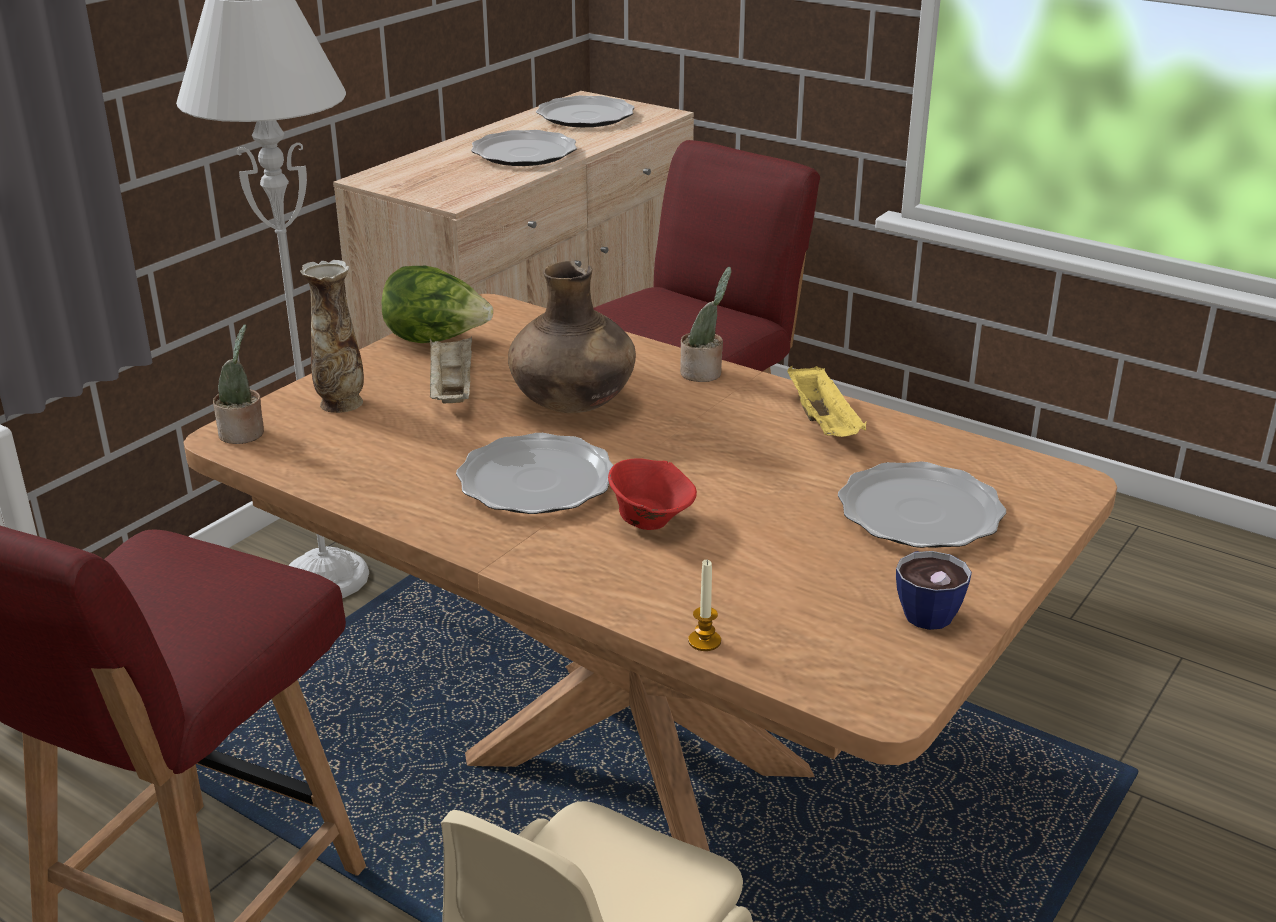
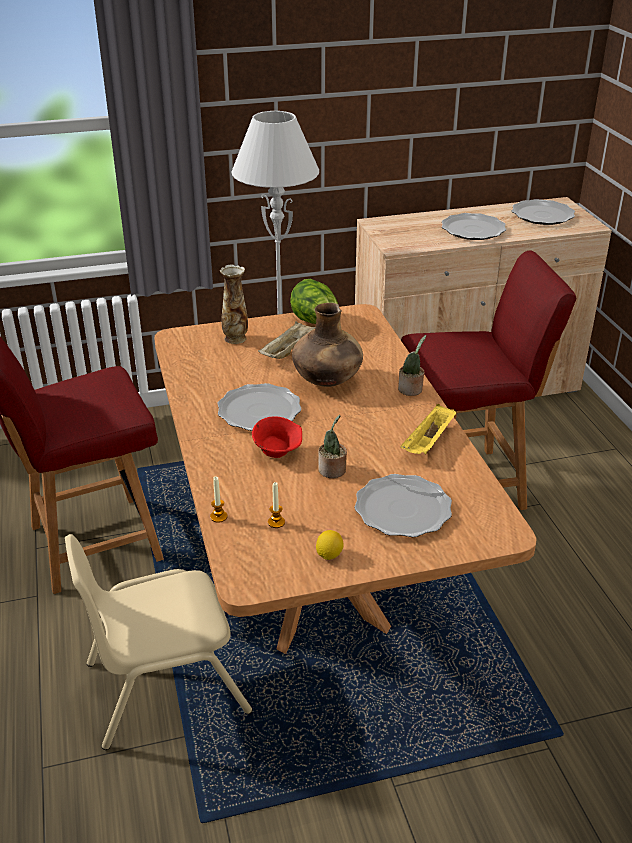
camera: 40 degrees right, 5 degrees up
(244, 434) = (181, 338): potted plant -> potted plant (332, 471)
(794, 607) = (276, 522): none -> candle
(924, 609) = (329, 555): cup -> lemon

